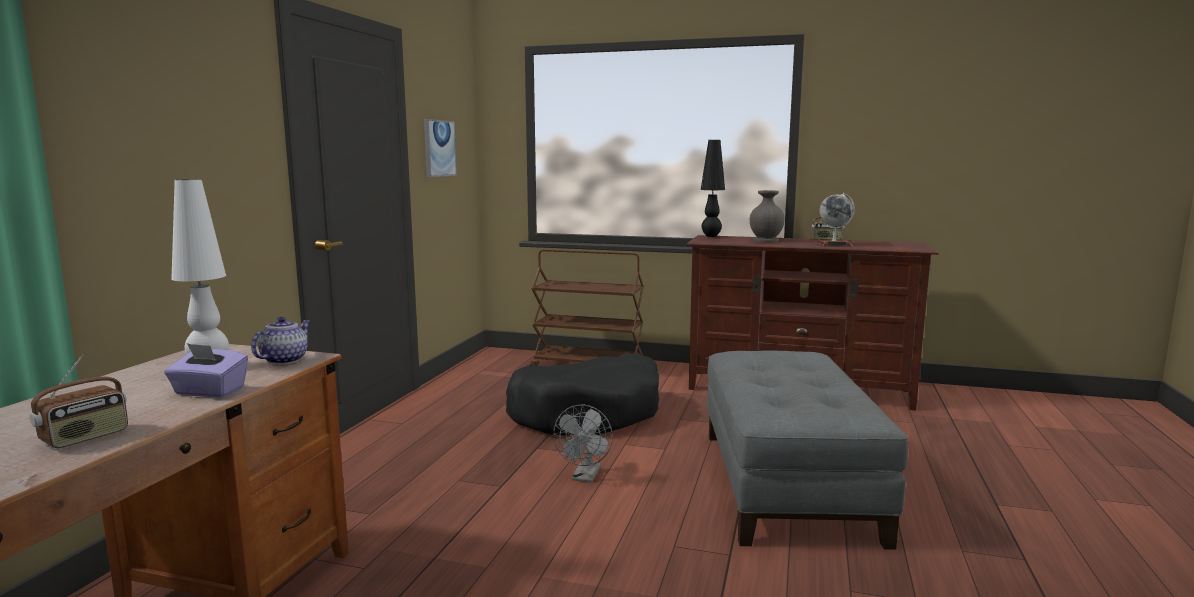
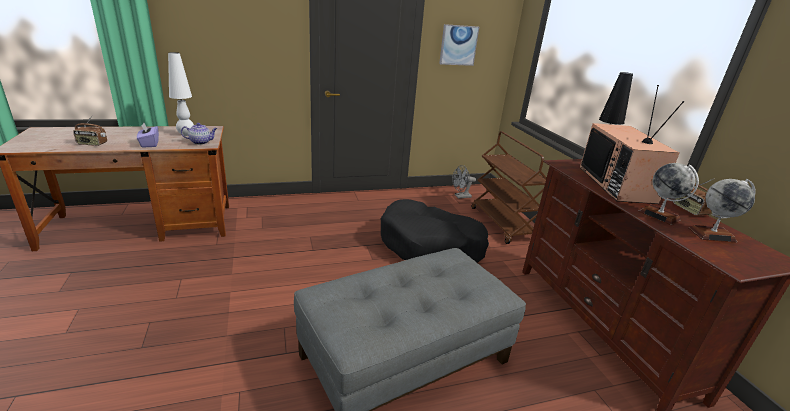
camera: 55 degrees right, 15 degrees up
(585, 477) = (344, 272): grey fan -> grey fan (460, 196)
(766, 241) = (618, 185): grey vase -> television
(871, 244) = (712, 235): none -> globe

